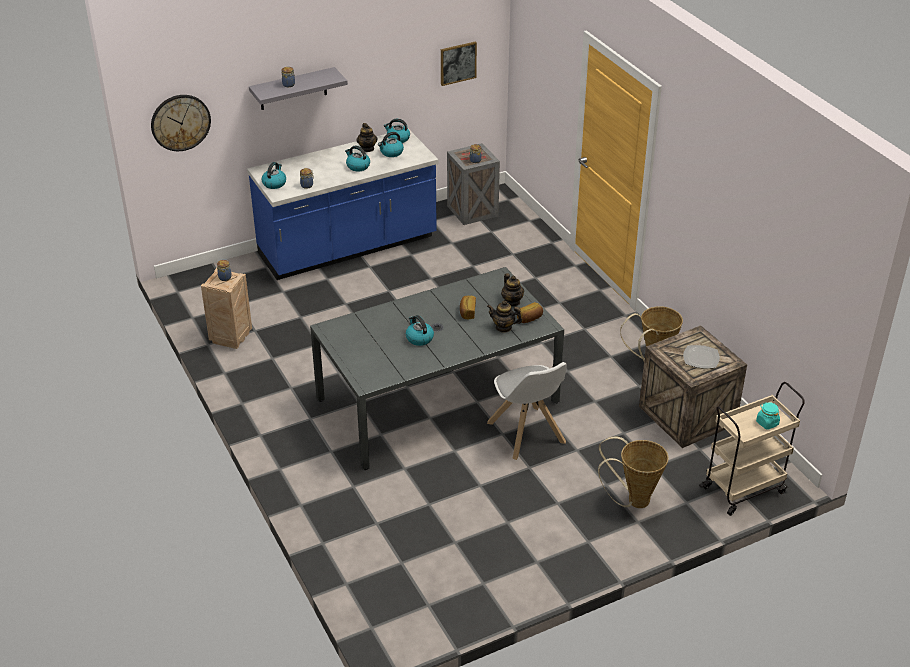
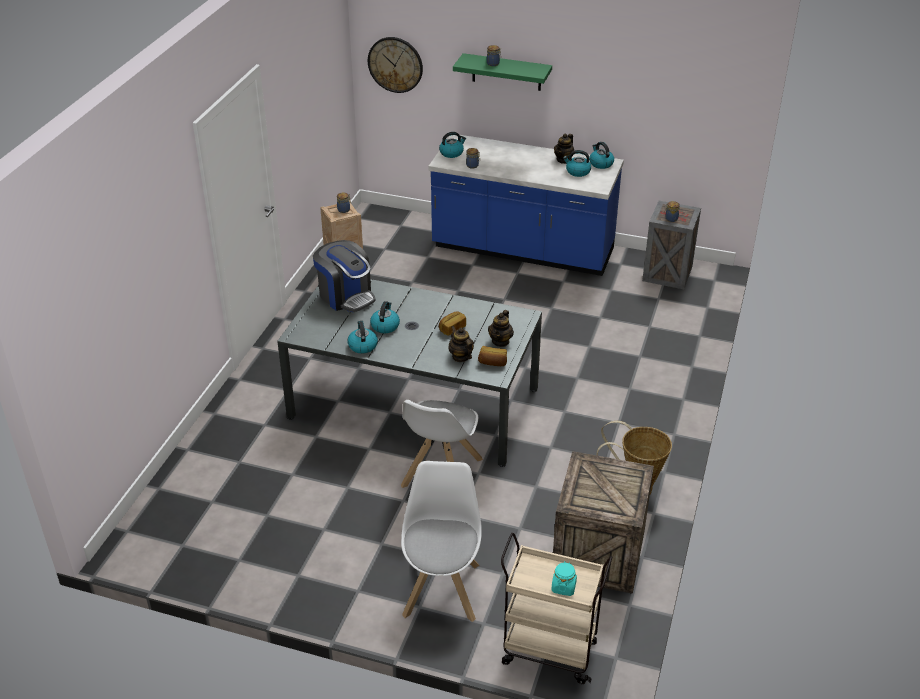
camera: 45 degrees right, 0 degrees up
(293, 89) = (506, 72): grey shelf -> green shelf
(355, 335) = (346, 296): none -> coffee machine
(357, 166) = (533, 170): kettle -> kettle (362, 345)
(458, 63) = (692, 111): picture -> none
(633, 500) = (442, 587): basket -> chair
(701, 358) = (606, 493): plate -> none

